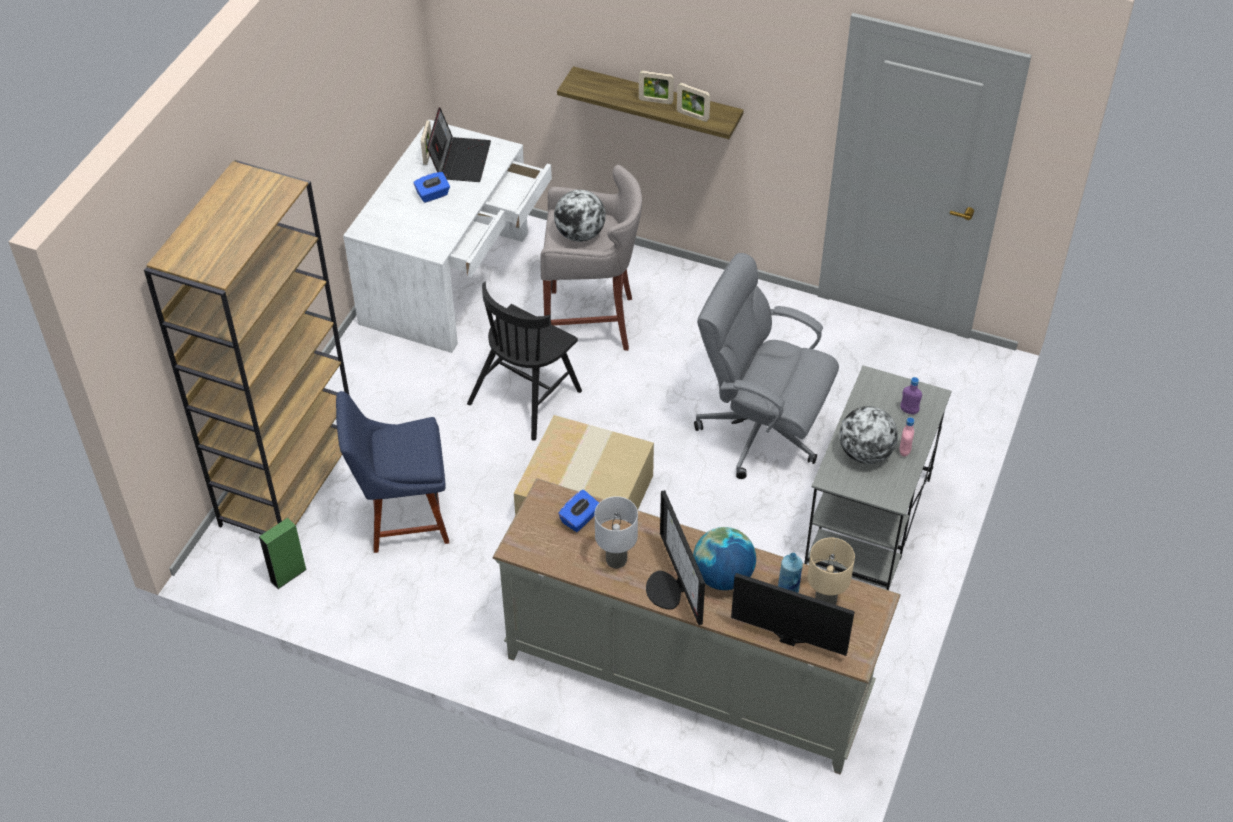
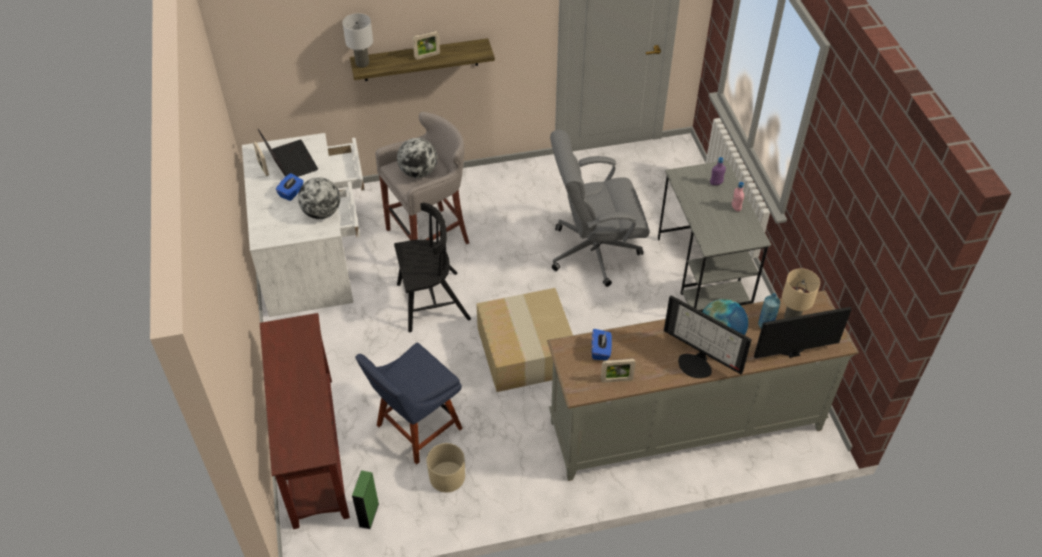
camera: 35 degrees left, 0 degrees up
(289, 481) = (312, 450): brown bookcase -> brown console table
(392, 582) = (447, 477): none -> beige planter
(528, 393) = (428, 302): black chair -> black chair turned 105 degrees counterclockwise
(616, 562) = (649, 365): white table lamp -> white table lamp (363, 64)
(692, 116) = (460, 55): picture frame -> picture frame (616, 380)
(865, 453) = (716, 220): globe -> globe (322, 212)

